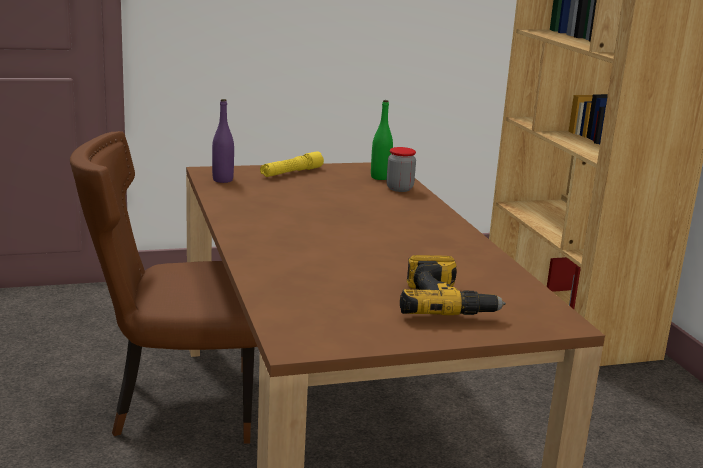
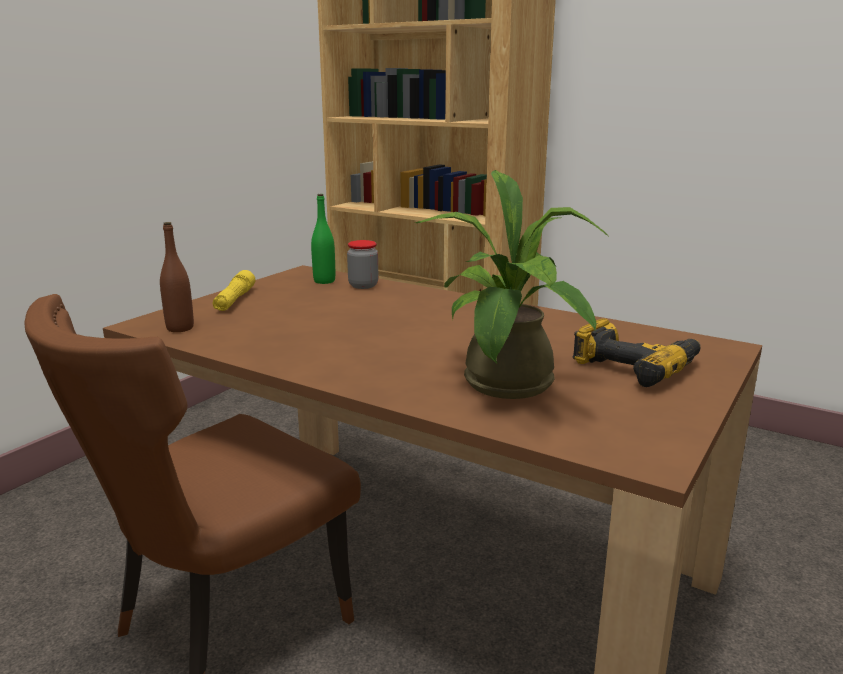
camera: 40 degrees left, 0 degrees up
(222, 180) = (180, 328): purple bottle -> brown bottle
(320, 280) = (507, 388): none -> potted plant

